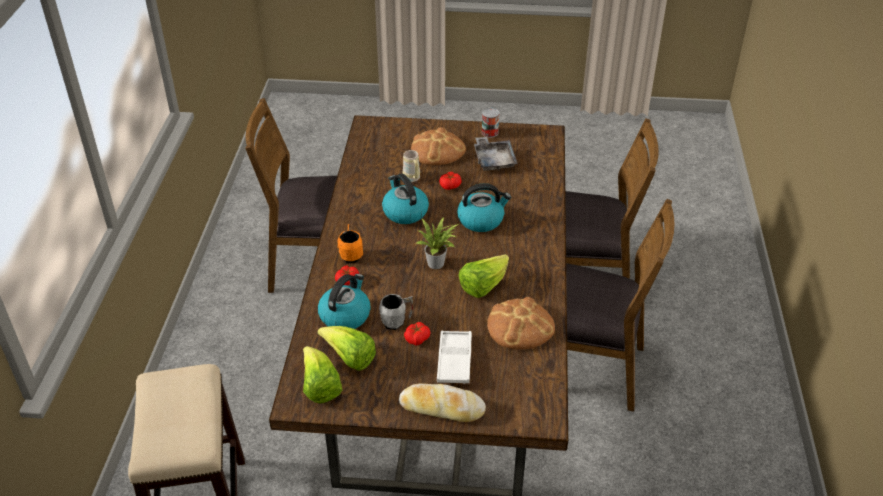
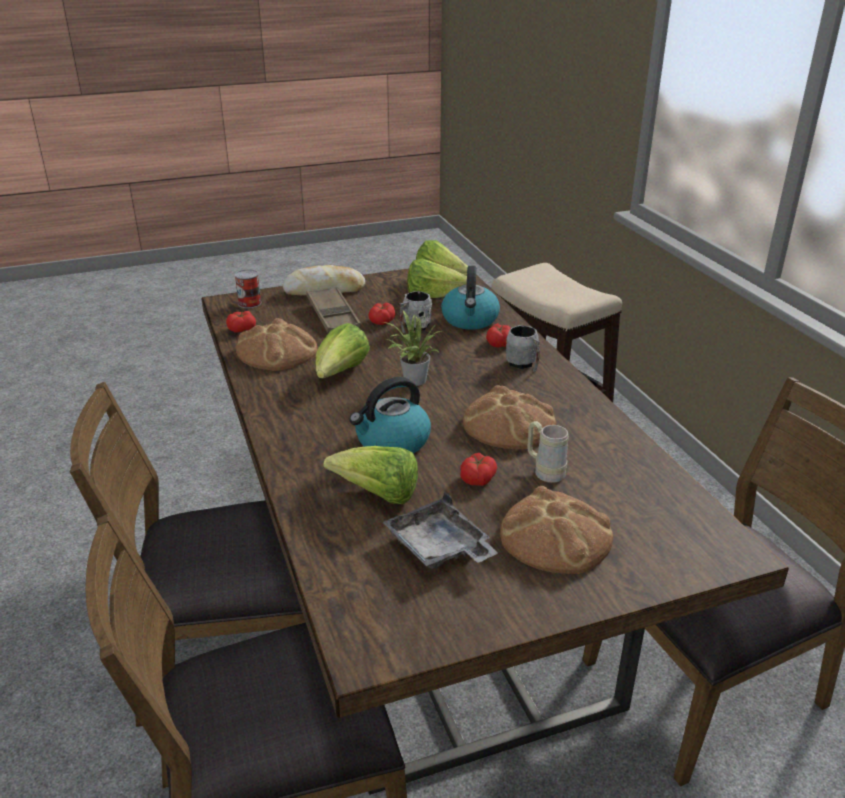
camera: 155 degrees right, 10 degrees down
(351, 254) = (524, 364): orange mug -> grey mug
(404, 212) = (509, 424): kettle -> bread
(454, 360) = (333, 315): white tray -> brown tray
(490, 132) = (491, 612): can -> can (249, 303)
(507, 192) = (378, 494): none -> lettuce
(541, 367) = (241, 329): none -> tomato

